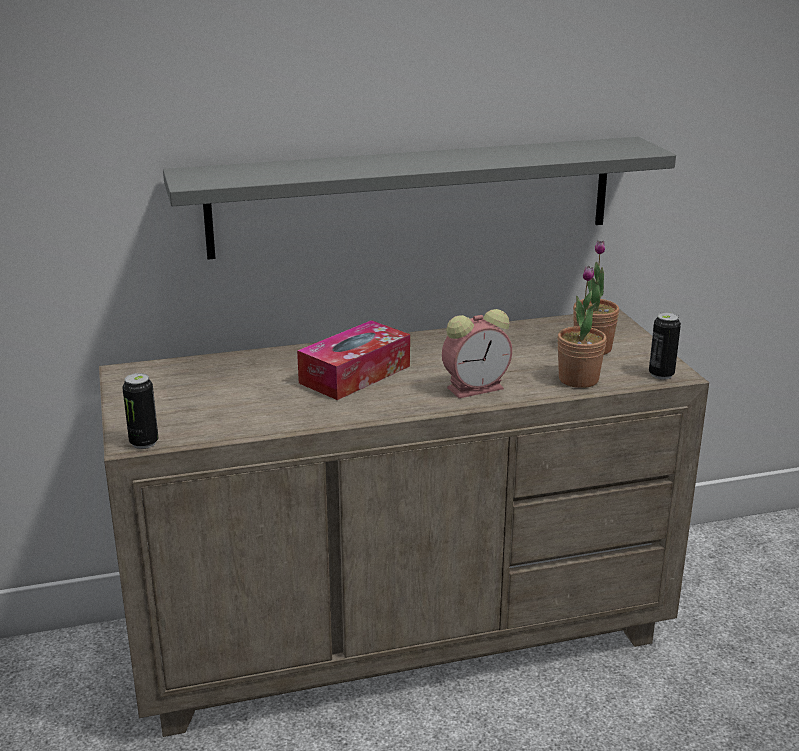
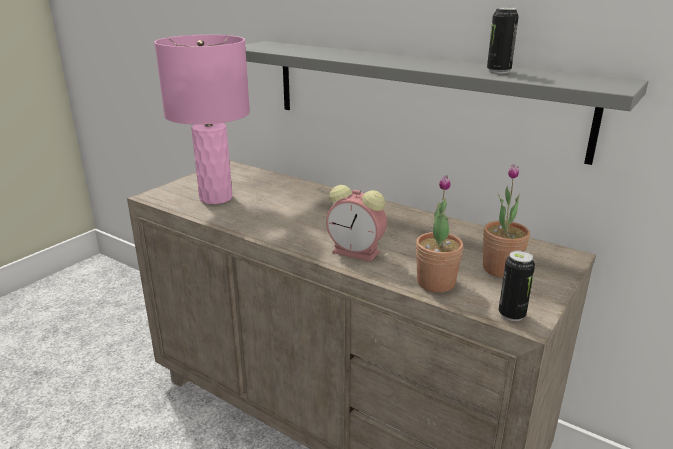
camera: 50 degrees right, 0 degrees up
(144, 443) = (155, 198): can -> can (498, 71)
(217, 408) = (216, 198): none -> pink table lamp
(355, 374) = (314, 212): tissue box -> none

